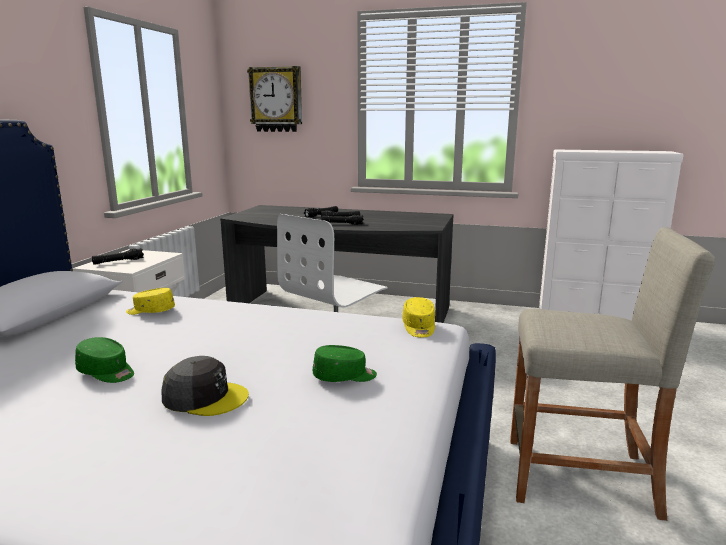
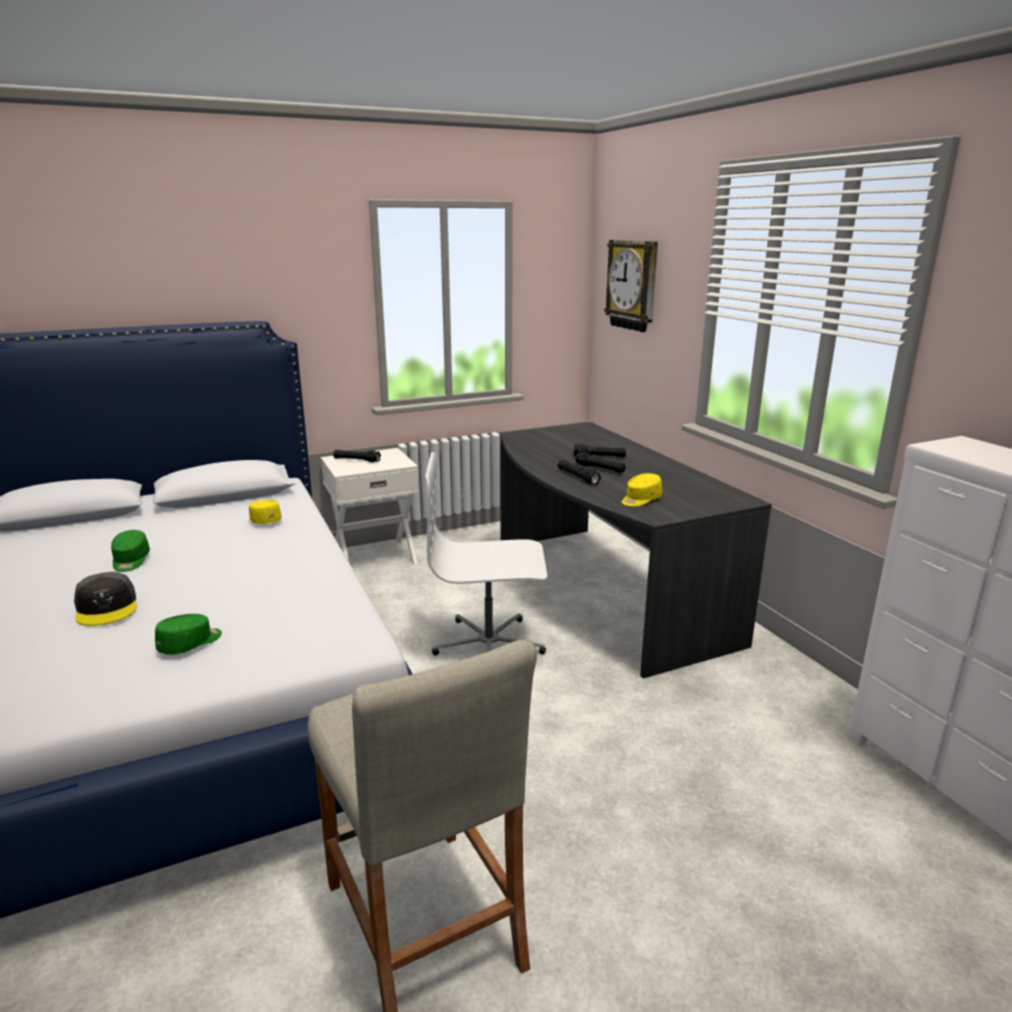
camera: 50 degrees right, 5 degrees up
(345, 376) = (190, 644): green cap -> green cap turned 90 degrees counterclockwise
(419, 327) = (350, 635): yellow cap -> yellow cap (640, 500)

